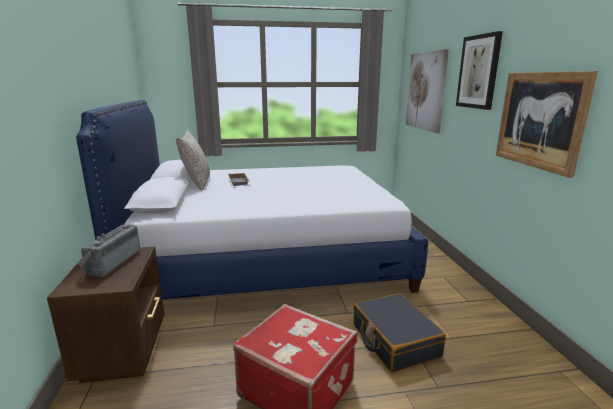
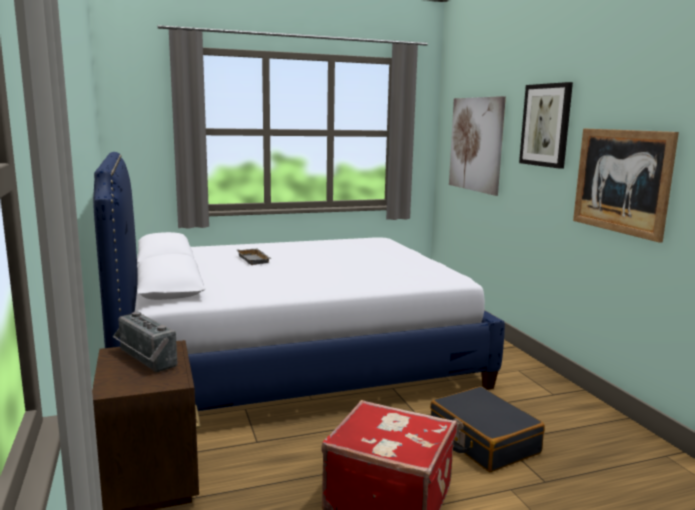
camera: 10 degrees left, 5 degrees down
(112, 262) = (144, 360): radio -> radio turned 45 degrees counterclockwise
(197, 183) = (198, 262): grey pillow -> none

